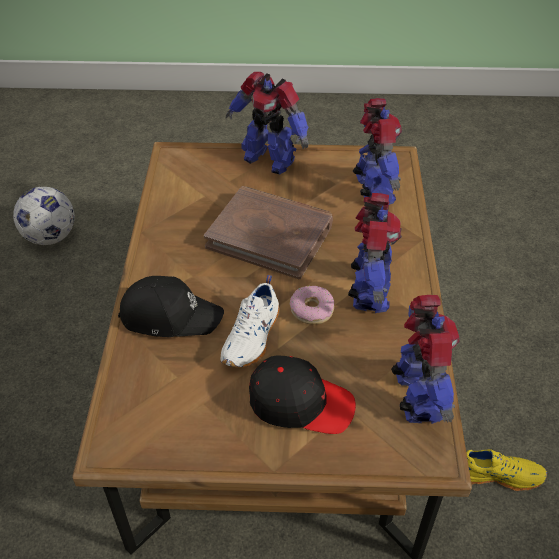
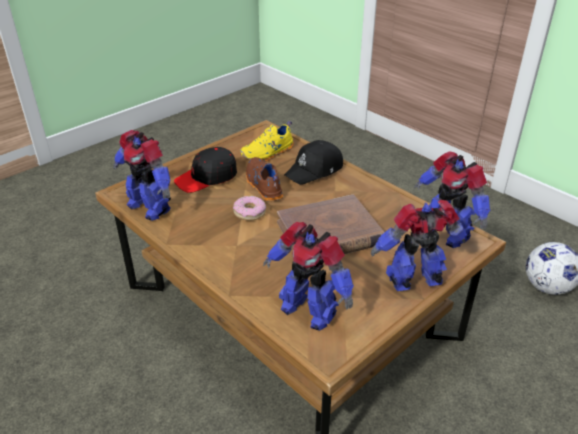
camera: 135 degrees right, 10 degrees down
(253, 337) = (263, 186): white shoe -> brown shoe
(369, 291) = (228, 239): toy robot -> toy robot (445, 232)
(496, 474) = (109, 353): yellow shoe -> yellow shoe (268, 154)

